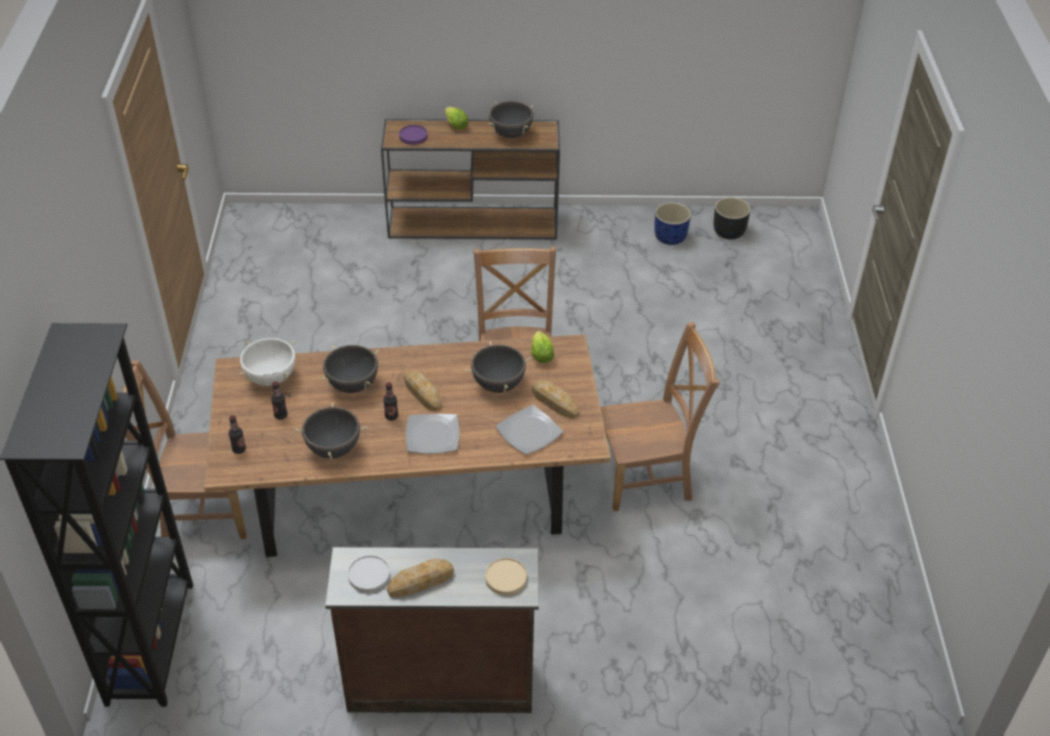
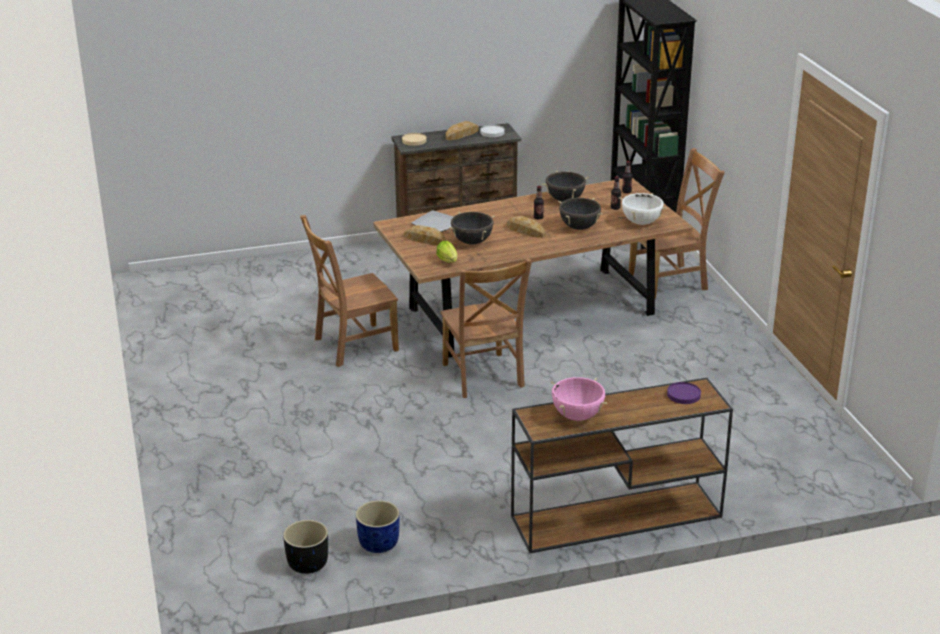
camera: 165 degrees right, 15 degrees down
(433, 436) = (502, 213): plate -> none
(455, 124) = (648, 415): lettuce -> none
(511, 134) = (577, 416): black cooking pot -> pink cooking pot

